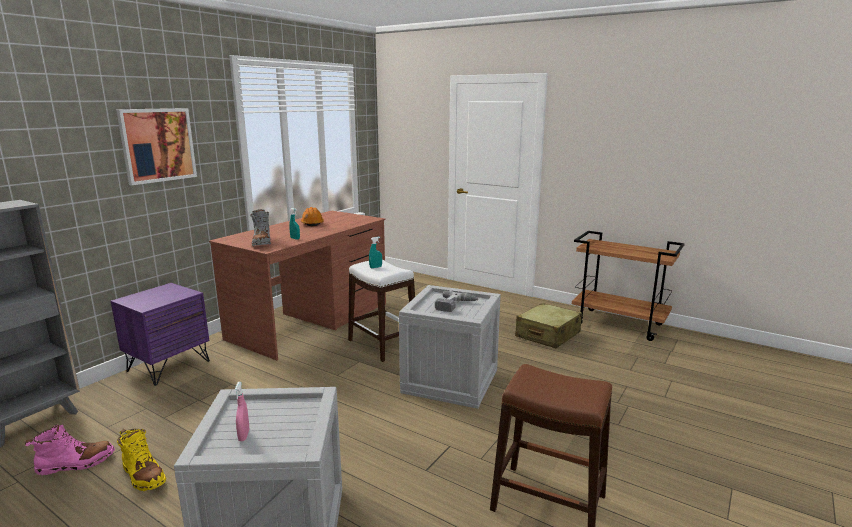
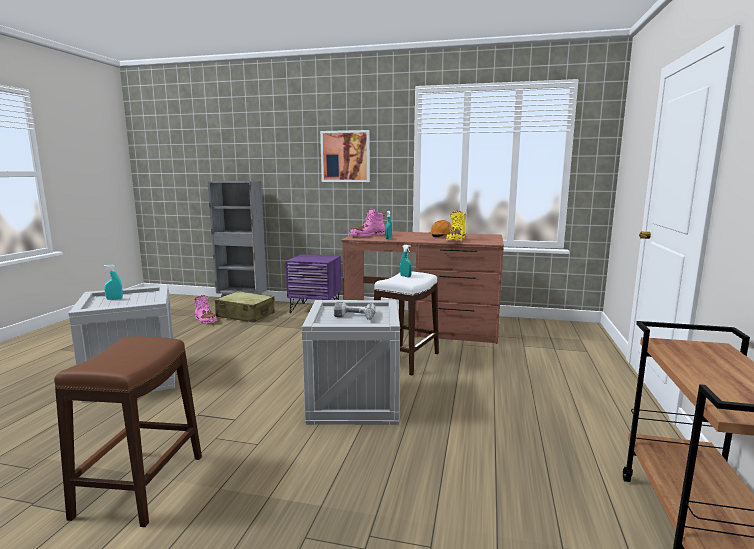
camera: 70 degrees right, 5 degrees down
(143, 475) = (194, 335): yellow boot -> yellow boot (455, 240)
(244, 435) = (114, 299): pink spray bottle -> turquoise spray bottle
(262, 242) = (367, 236): grey boot -> pink boot
(547, 335) = (541, 452): beige suitcase -> beige suitcase (245, 315)

